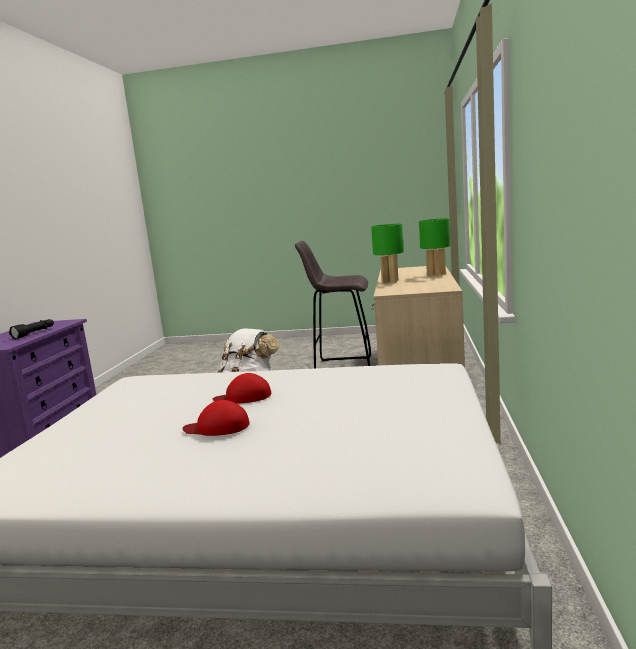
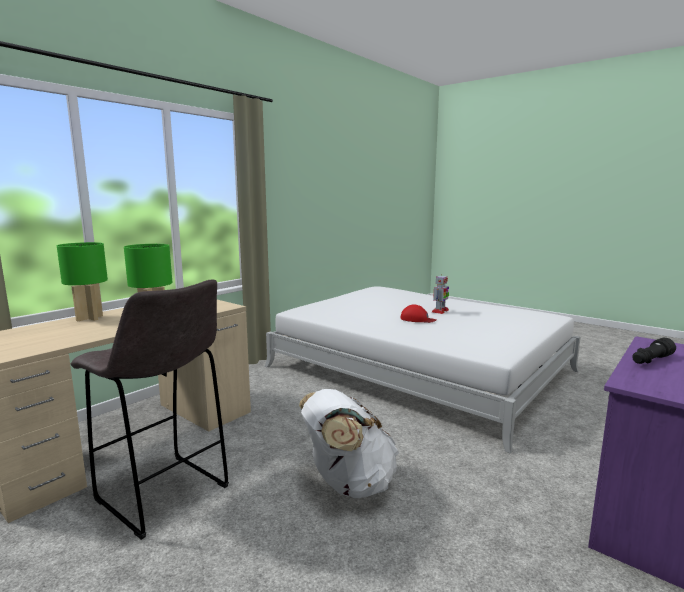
camera: 150 degrees left, 0 degrees up
(217, 427) = (440, 311): red cap -> toy robot

